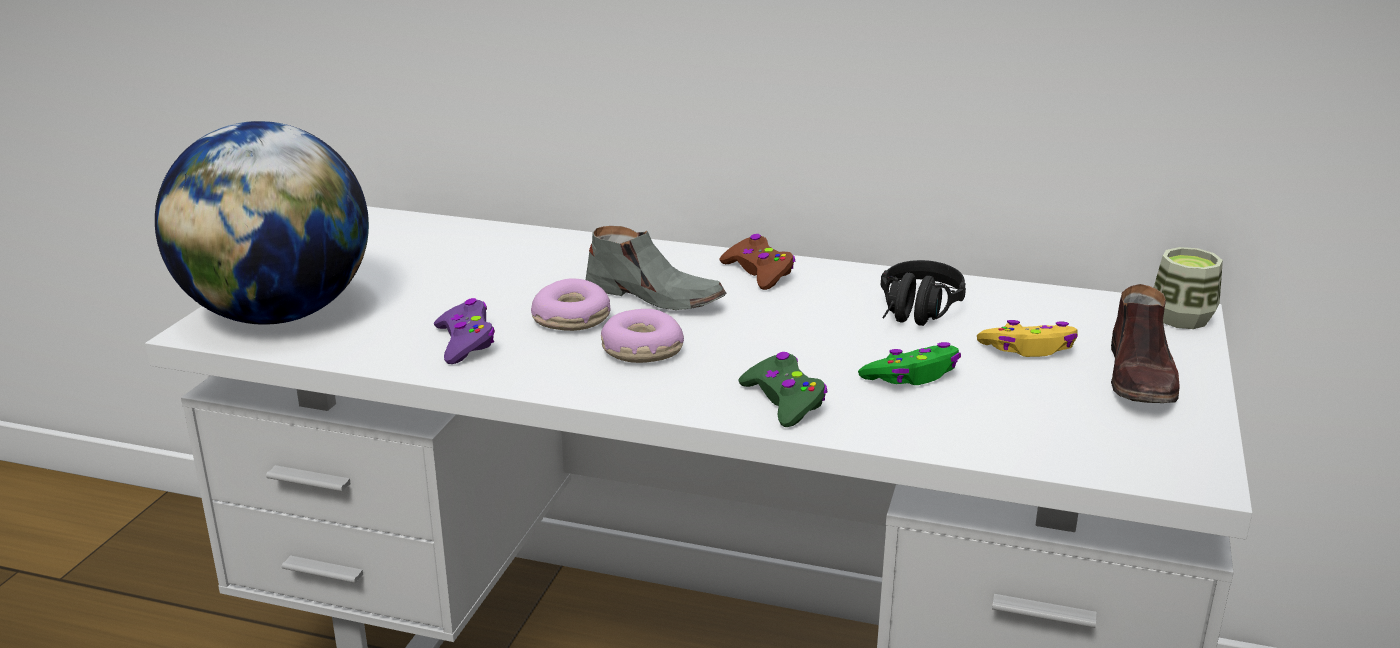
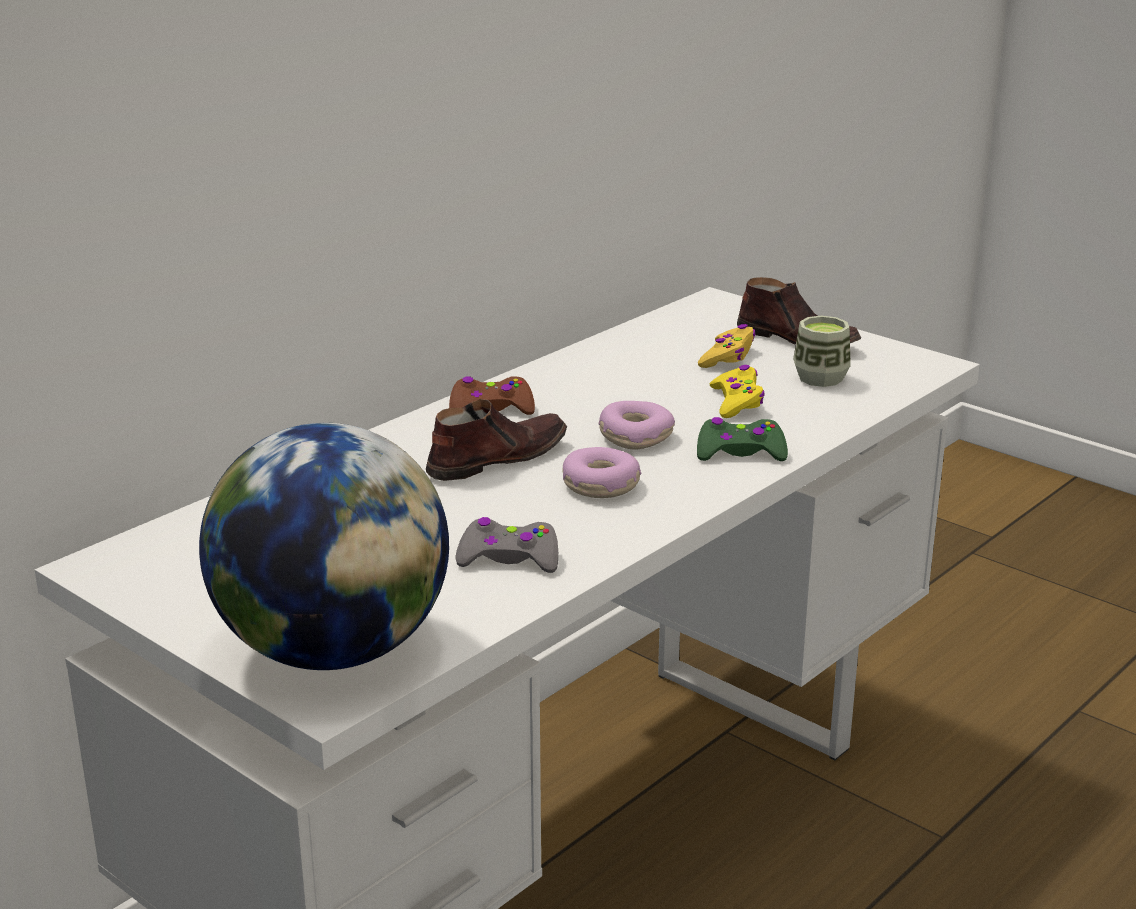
camera: 65 degrees left, 0 degrees up
(466, 342) = (509, 558): purple game controller -> grey game controller
(572, 319) = (507, 502): donut -> donut (635, 436)
(656, 296) = (496, 458): grey shoe -> brown shoe
(912, 376) = (737, 402): green game controller -> yellow game controller
(916, 315) = (636, 375): black headphones -> none
(1181, 318) = (722, 303): cup -> cup (820, 378)

